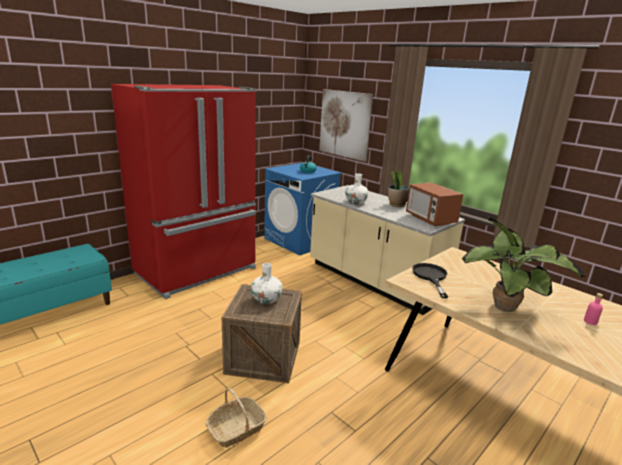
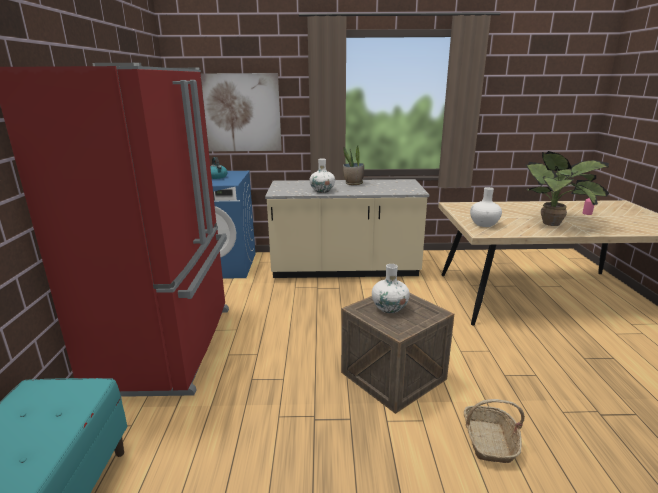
camera: 45 degrees left, 0 degrees up
(430, 219) = (401, 186): microwave -> none
(430, 277) = (484, 224): black frying pan -> white vase

